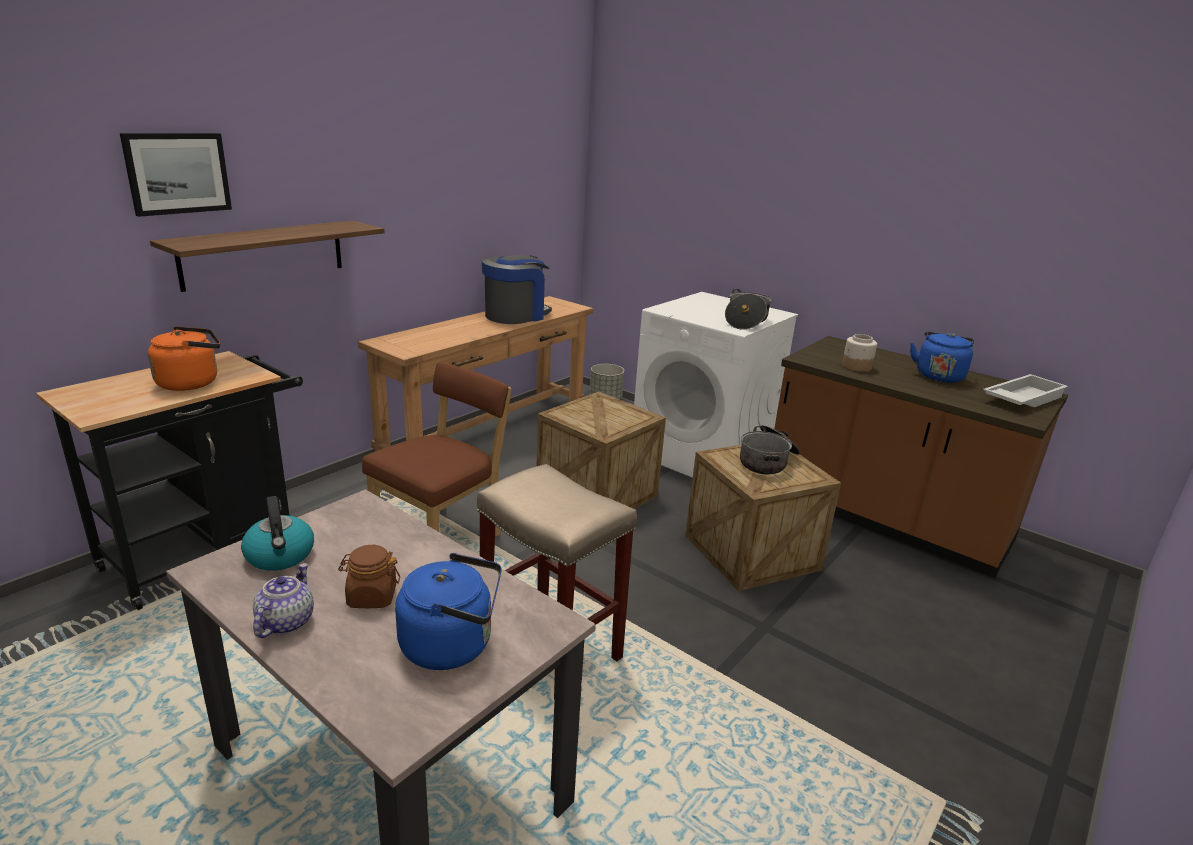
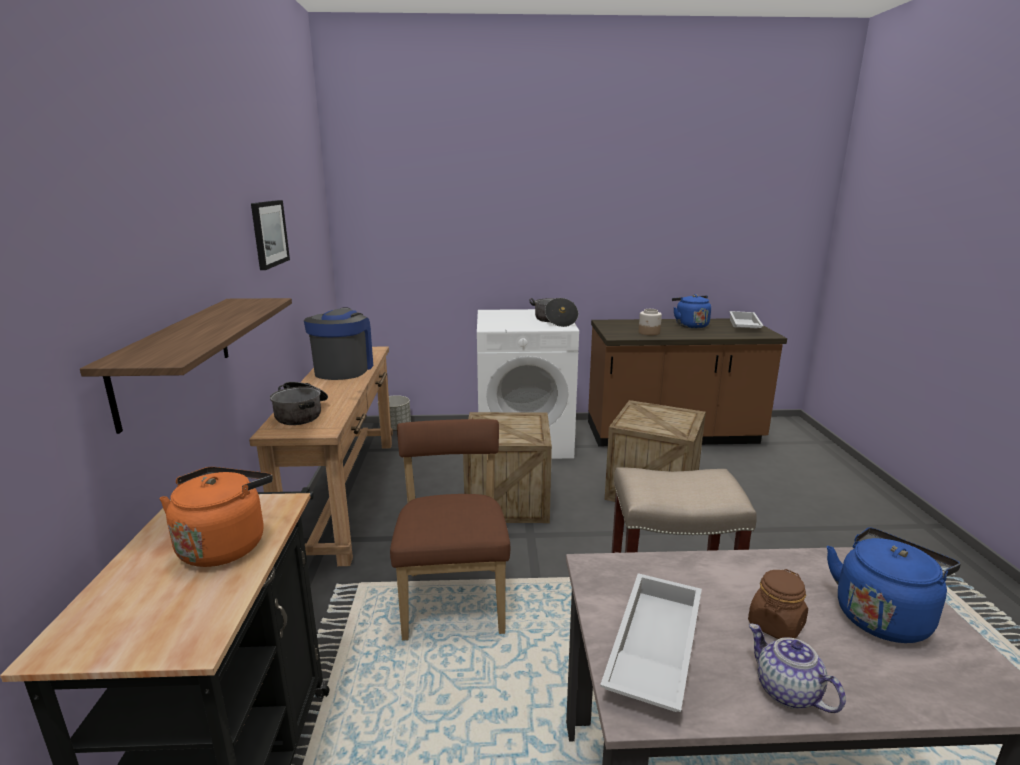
camera: 40 degrees left, 5 degrees down
(177, 173) = (93, 263): picture -> picture (269, 233)
(280, 556) = (652, 648): kettle -> white tray
(768, 461) = (653, 415): cooking pot -> cooking pot (302, 413)

